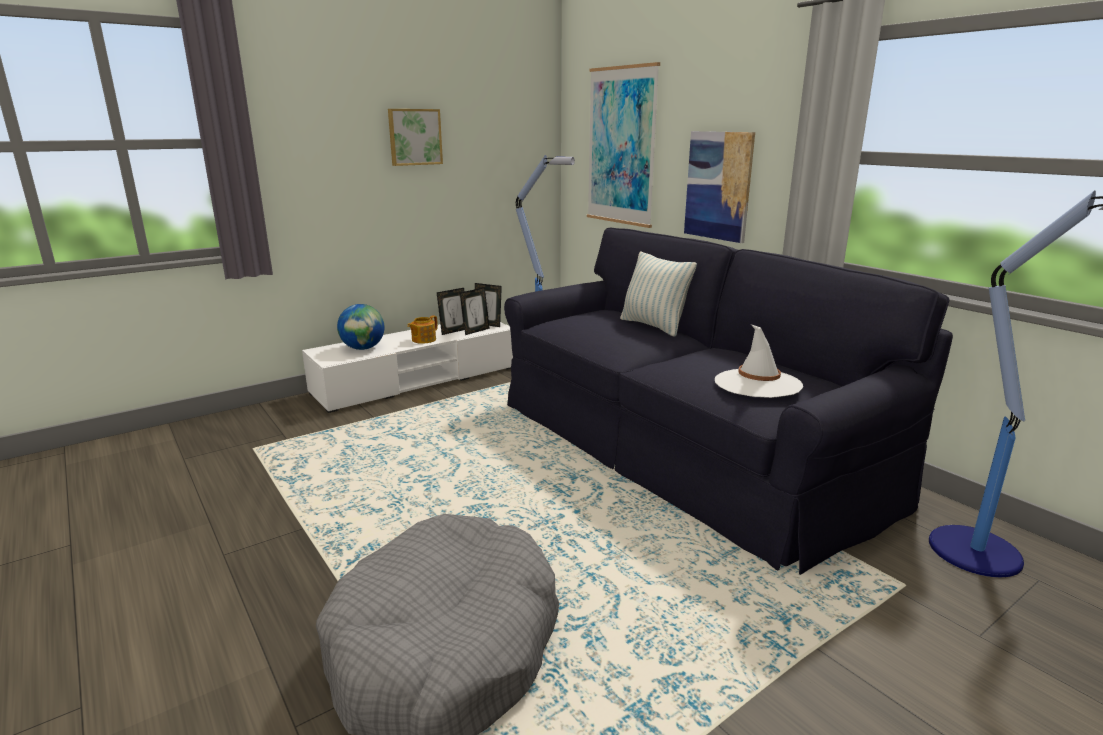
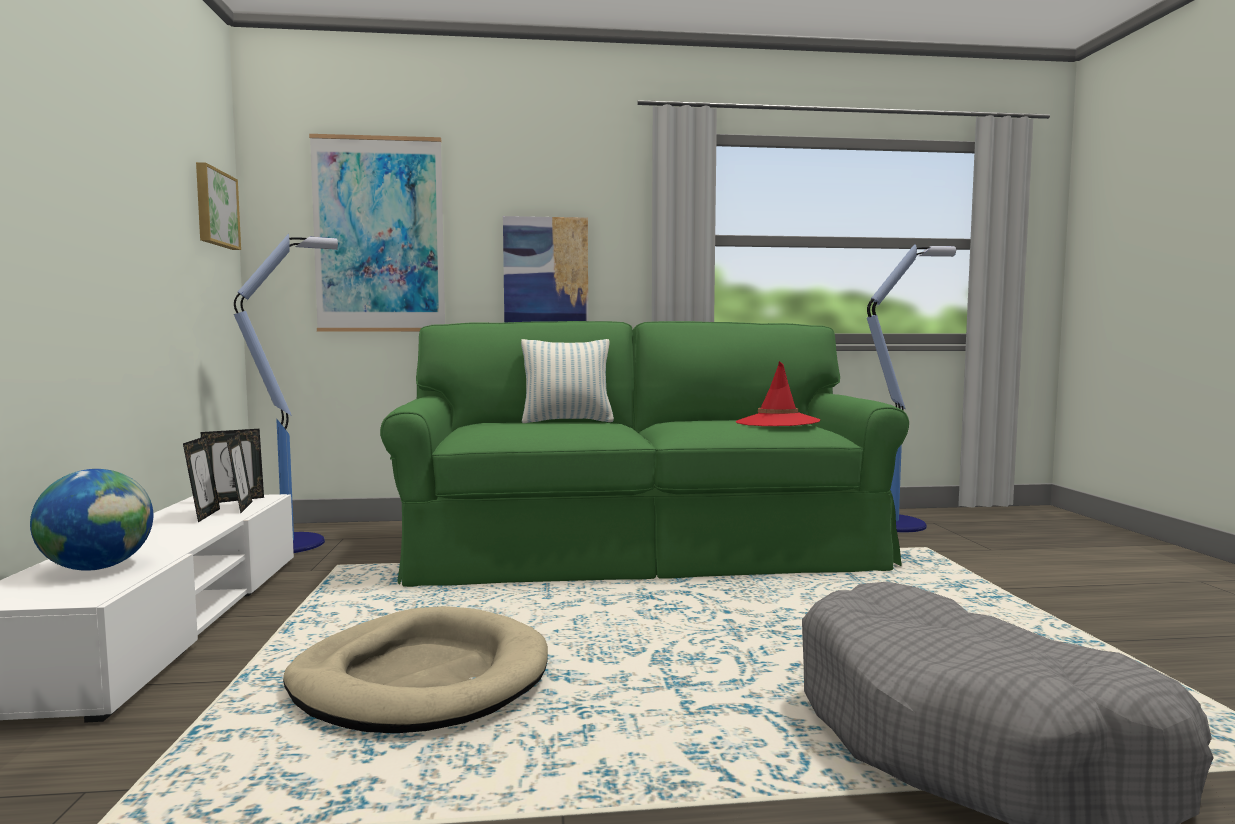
camera: 60 degrees left, 15 degrees down
(404, 453) = (421, 678): none -> beige dog bed
(414, 137) = (101, 164): picture -> picture (215, 208)
(423, 340) = (185, 532): teapot -> none
(678, 446) = (640, 548): black sofa -> green sofa
(757, 384) = (777, 422): white hat -> red hat

